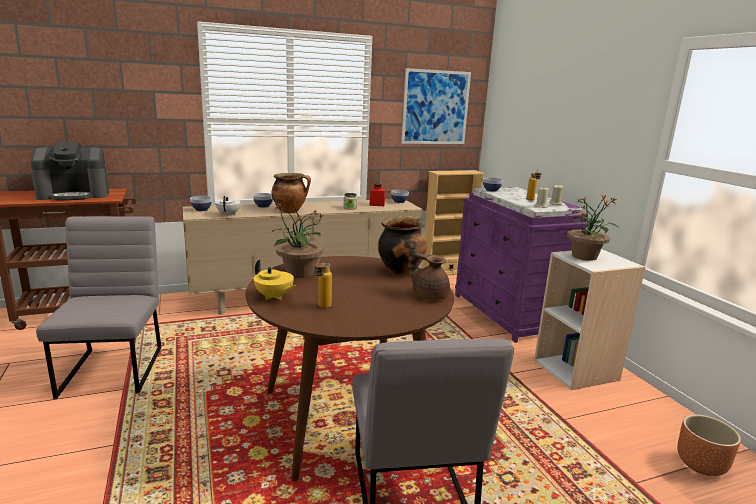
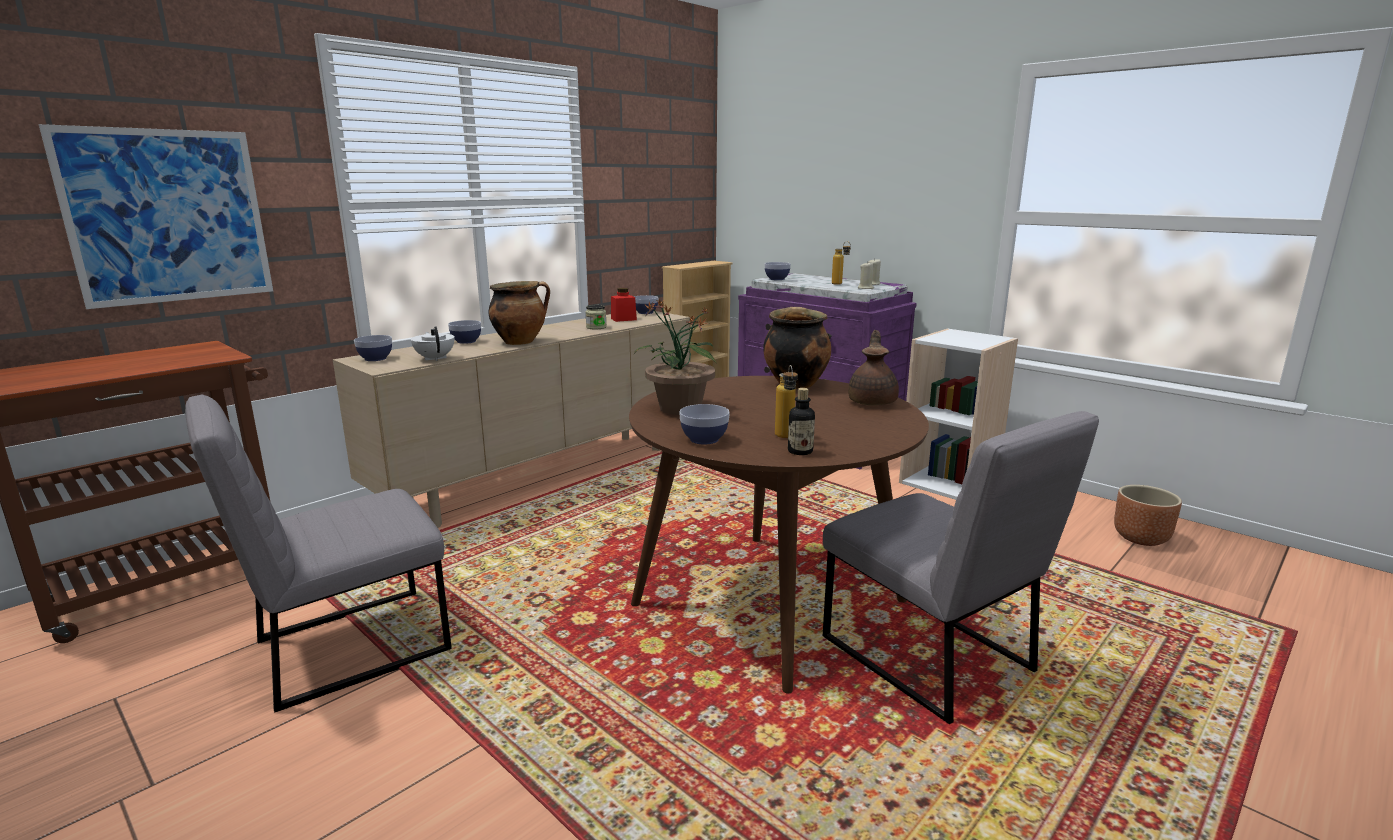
camera: 25 degrees left, 0 degrees up
(74, 194) = (135, 360): coffee machine -> none
(114, 369) = (346, 647): grey chair -> grey chair turned 90 degrees counterclockwise
(274, 297) = (704, 439): yellow teapot -> bowl
(313, 319) = (800, 451): none -> bottle
(428, 295) = (873, 401): brown teapot -> brown teapot turned 90 degrees clockwise
(435, 107) = (662, 174): picture -> picture (168, 216)
(584, 256) = (950, 338): potted plant -> none

